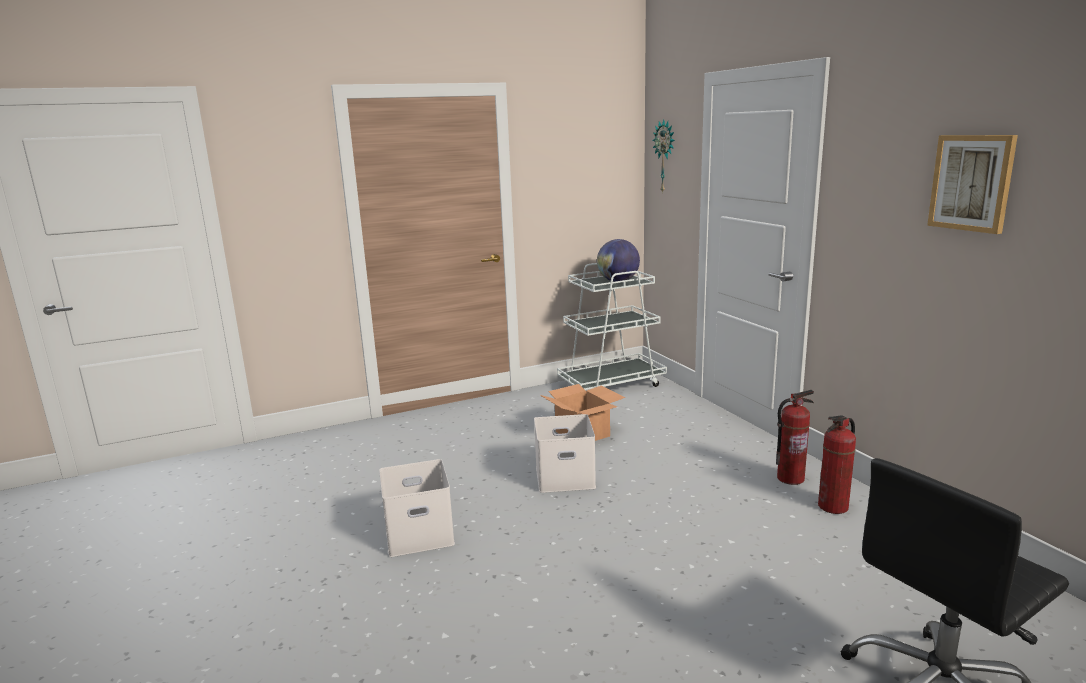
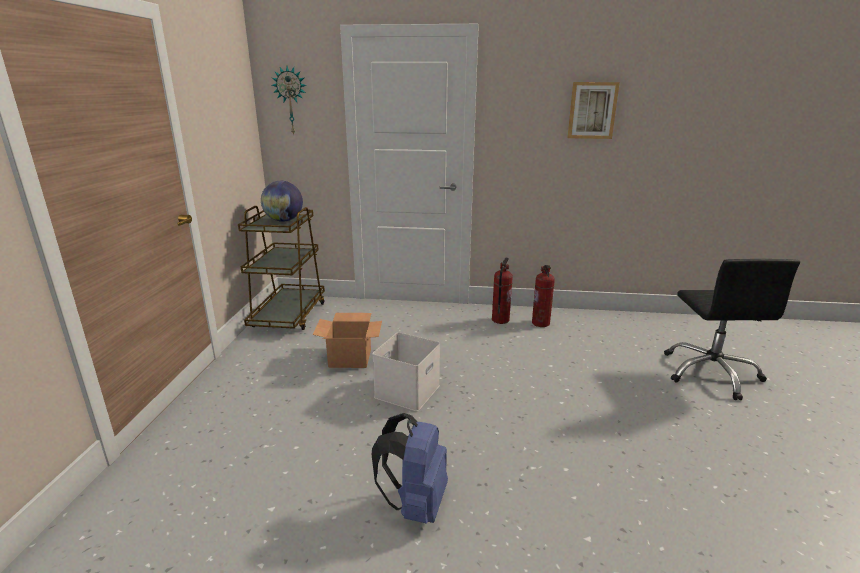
camera: 60 degrees left, 5 degrees up
(420, 533) = (415, 503): white storage box -> blue backpack
(612, 384) = (289, 316): white cart -> brown cart

